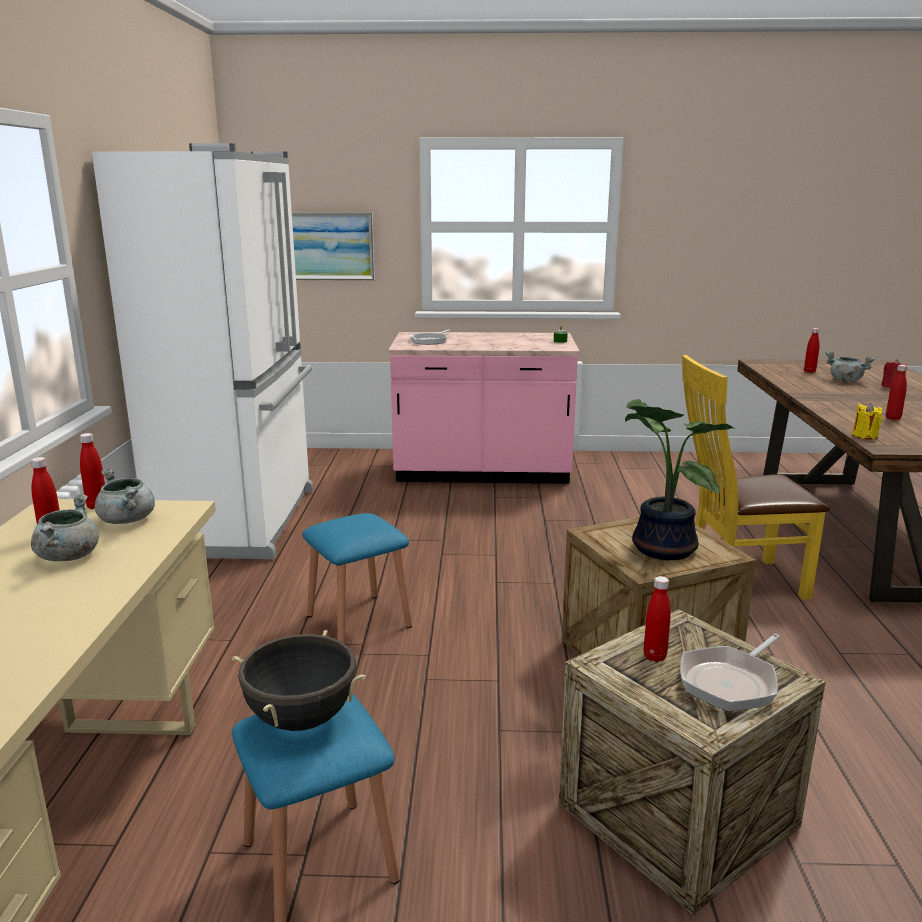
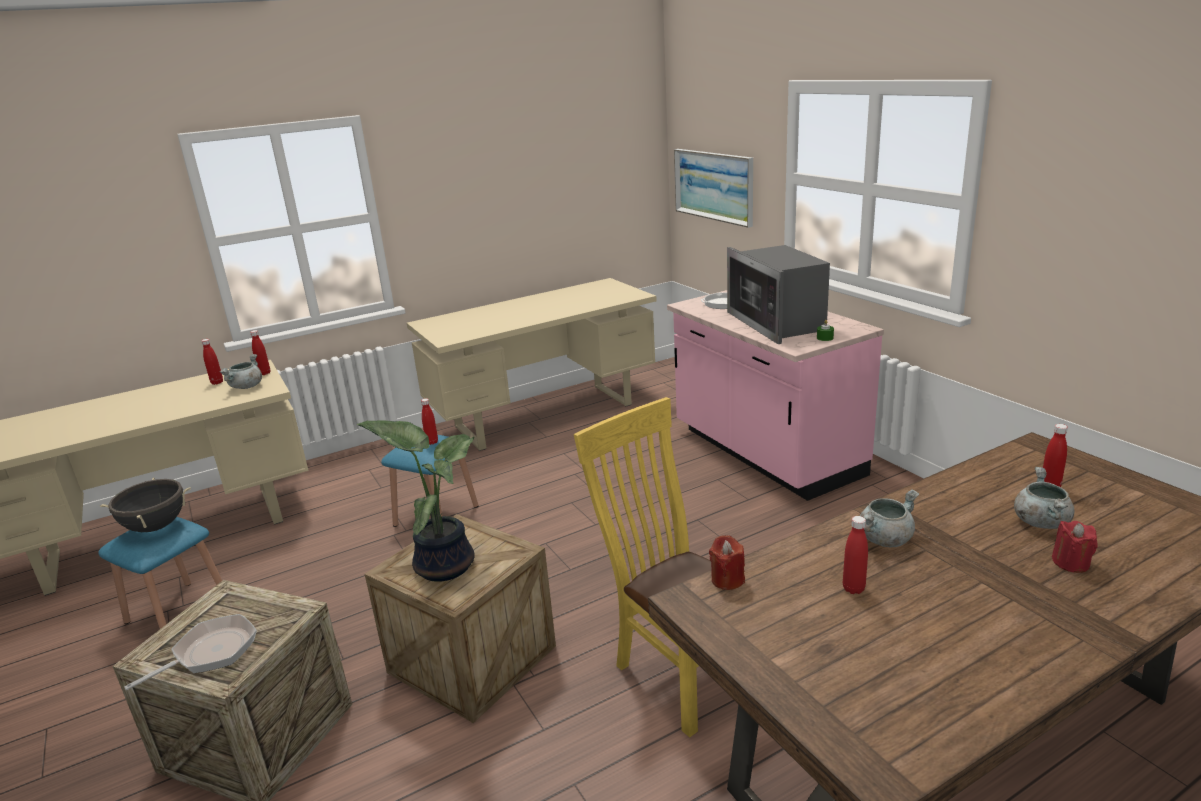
camera: 60 degrees right, 5 degrees up
(68, 556) = (192, 395): grey cooking pot -> grey cooking pot (884, 539)
(243, 521) = (544, 415): white fridge -> beige desk
(504, 341) = (777, 322): none -> microwave
(654, 656) = (240, 611): red bottle -> red bottle (432, 442)
(731, 682) = (210, 653): frying pan -> frying pan turned 120 degrees clockwise
(864, 436) = (727, 580): yellow candle -> red candle

